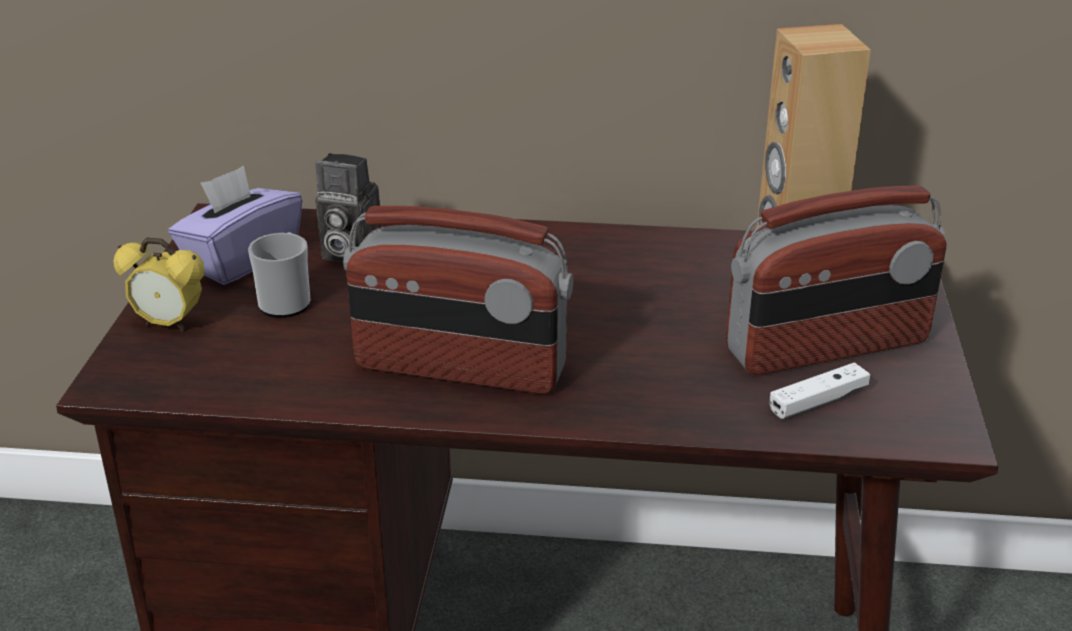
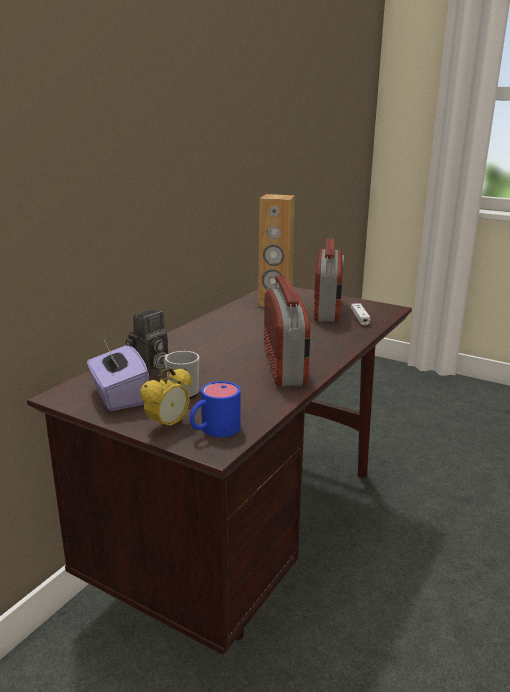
camera: 65 degrees left, 10 degrees down
(170, 365) = (213, 430): none -> blue mug
(460, 368) = (285, 366): radio -> radio turned 45 degrees counterclockwise

